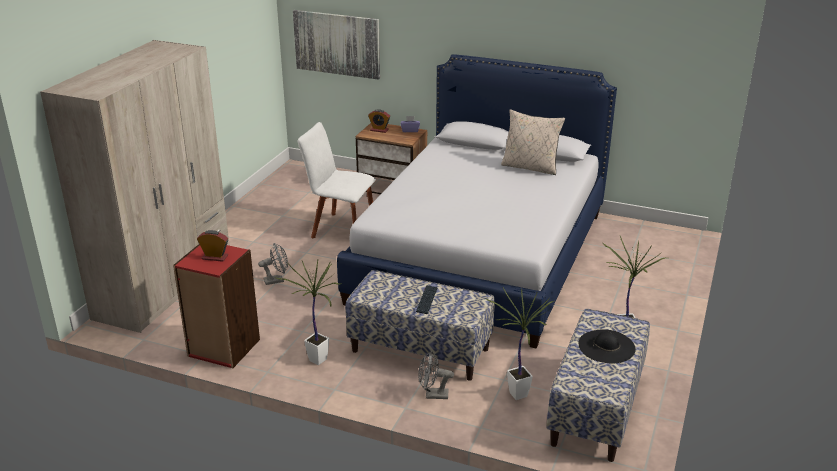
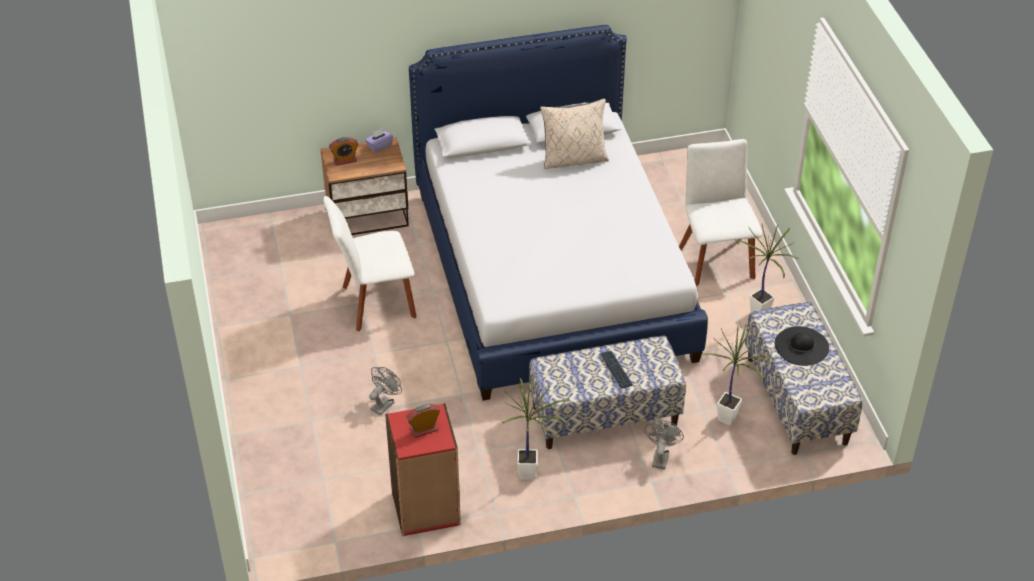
camera: 35 degrees left, 15 degrees up
(165, 285) = (274, 468): beige wardrobe -> none
(337, 44) = (260, 74): picture -> none
(432, 395) = (660, 457): grey fan -> grey fan turned 135 degrees clockwise
(622, 293) = (715, 259): none -> white chair

